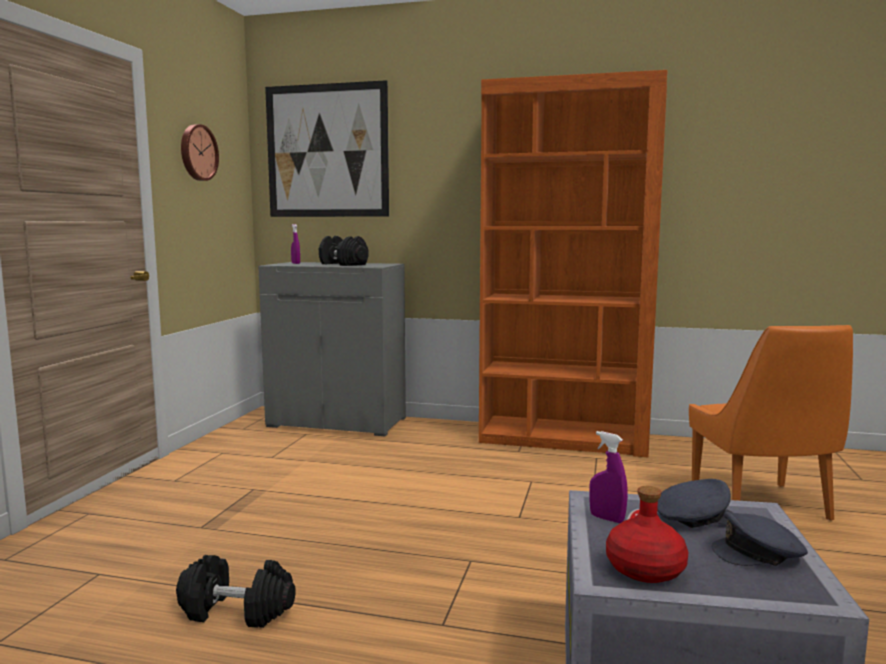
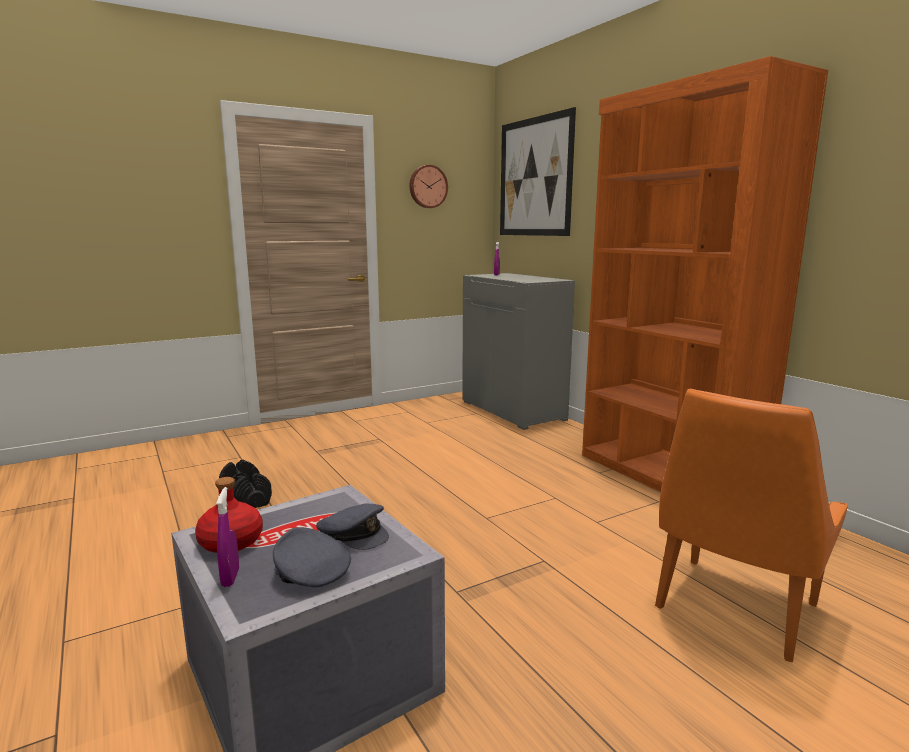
camera: 45 degrees right, 5 degrees up
(342, 264) = (521, 278): black dumbbell -> none
(607, 518) = (309, 509): purple spray bottle -> purple spray bottle (230, 578)

